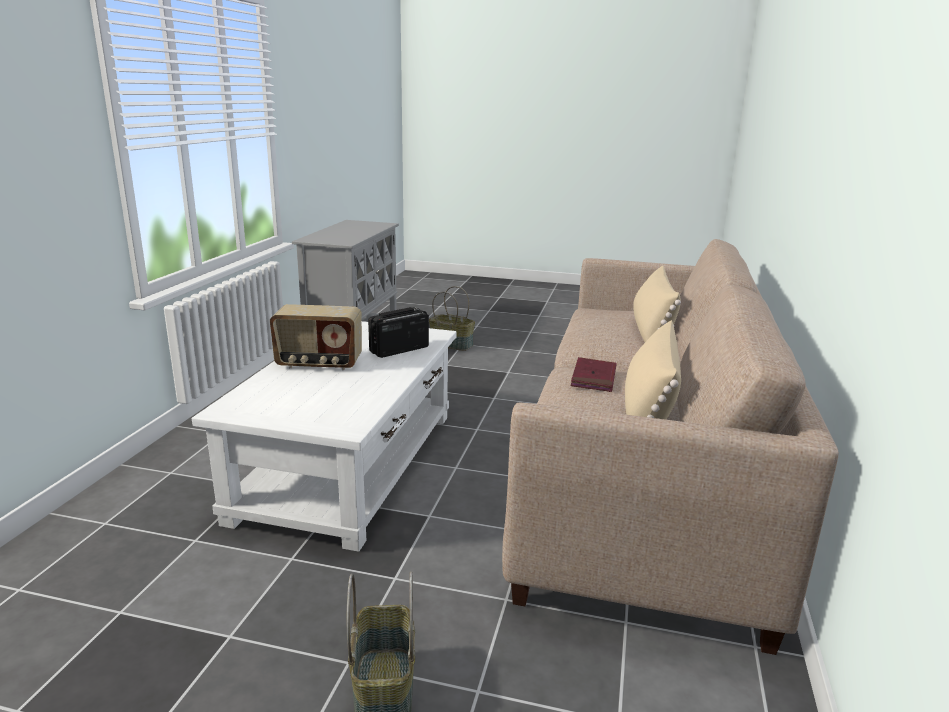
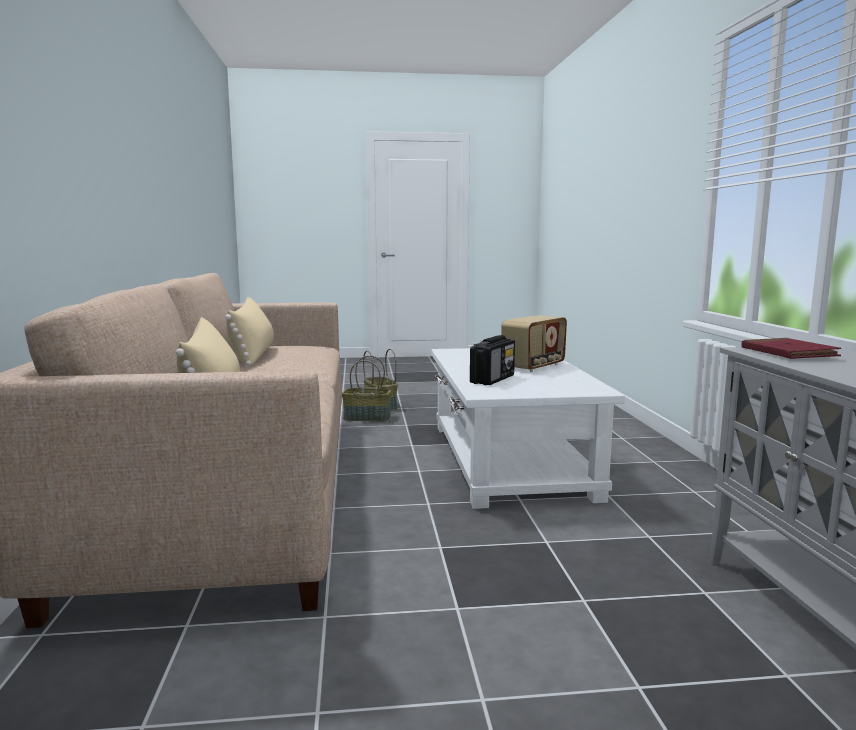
camera: 160 degrees right, 10 degrees down
(319, 364) = (534, 366): radio -> radio turned 150 degrees clockwise
(452, 344) = (657, 677): basket -> basket (366, 418)
(593, 378) = (293, 360): red book -> red book (788, 353)

